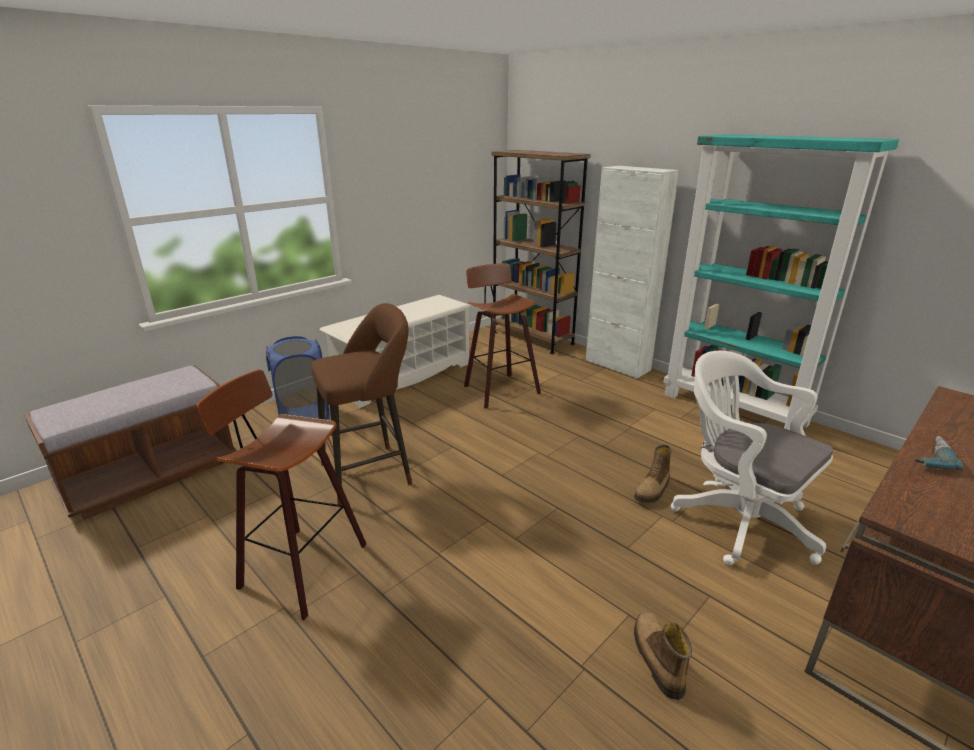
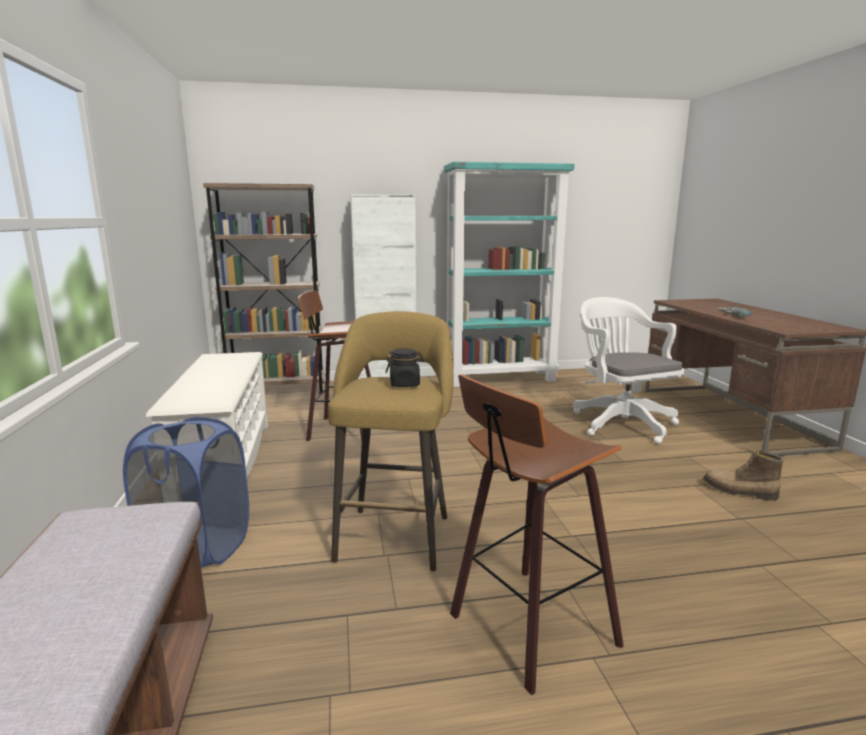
camera: 55 degrees left, 10 degrees down
(360, 366) = (405, 384): none -> black jar
(371, 472) = (395, 533): brown stool -> yellow stool
(652, 491) = (566, 431): boot -> none
(737, 519) = (620, 422): white office chair -> white office chair turned 75 degrees clockwise

